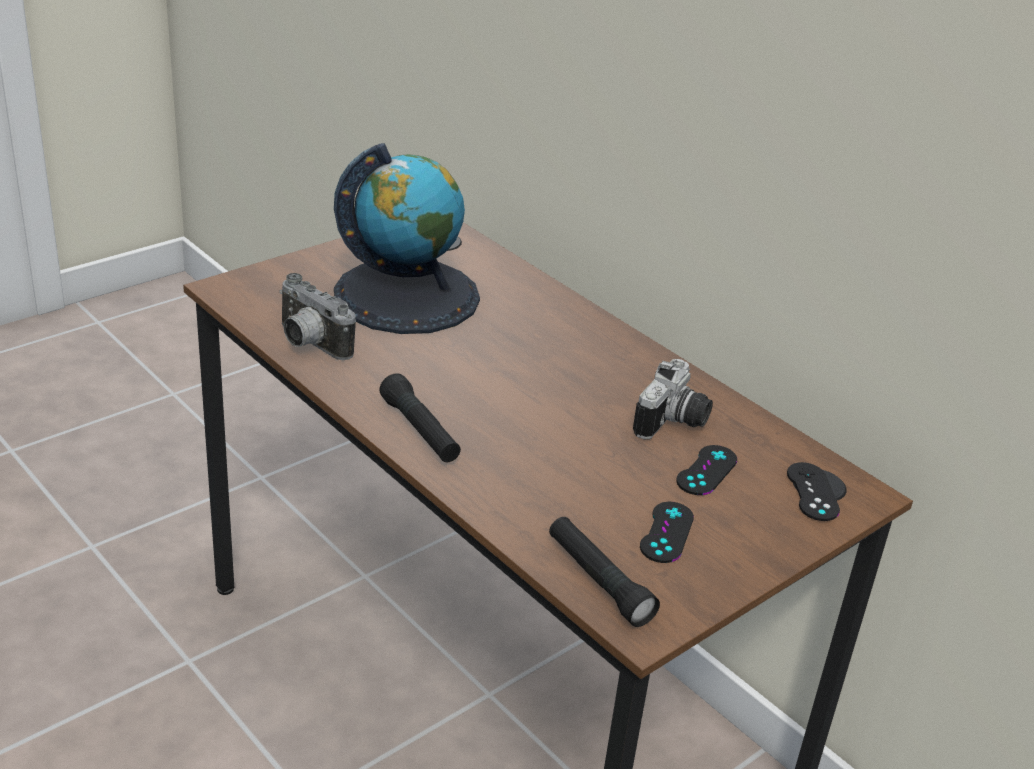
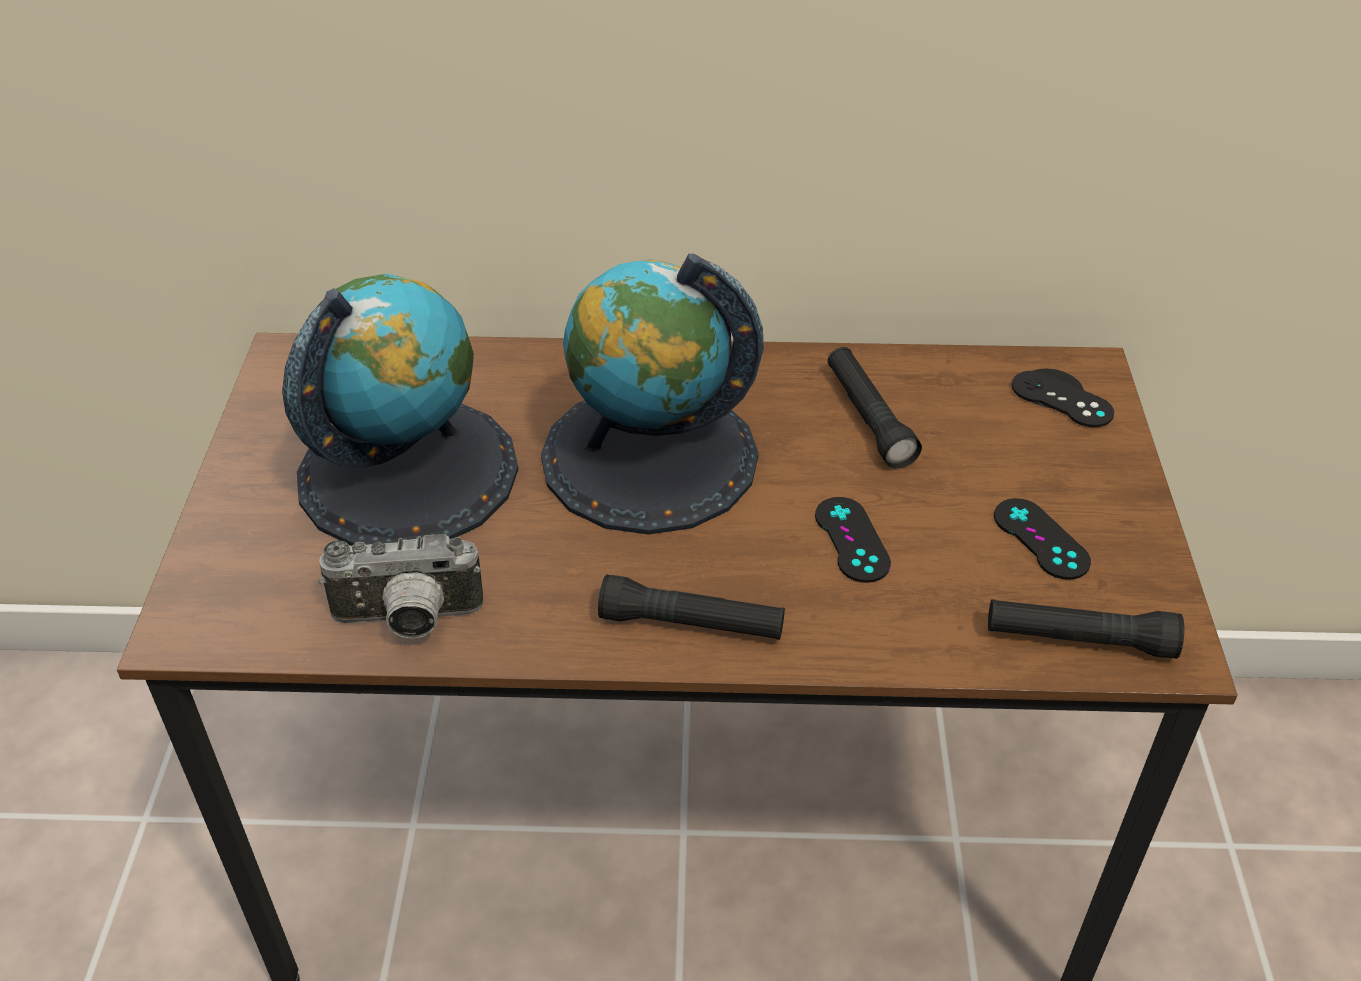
camera: 45 degrees left, 10 degrees up
(525, 362) = (649, 457): none -> globe
(674, 423) = (868, 418): camera -> black flashlight
(706, 470) = (966, 447): black game controller -> black game controller (852, 540)

